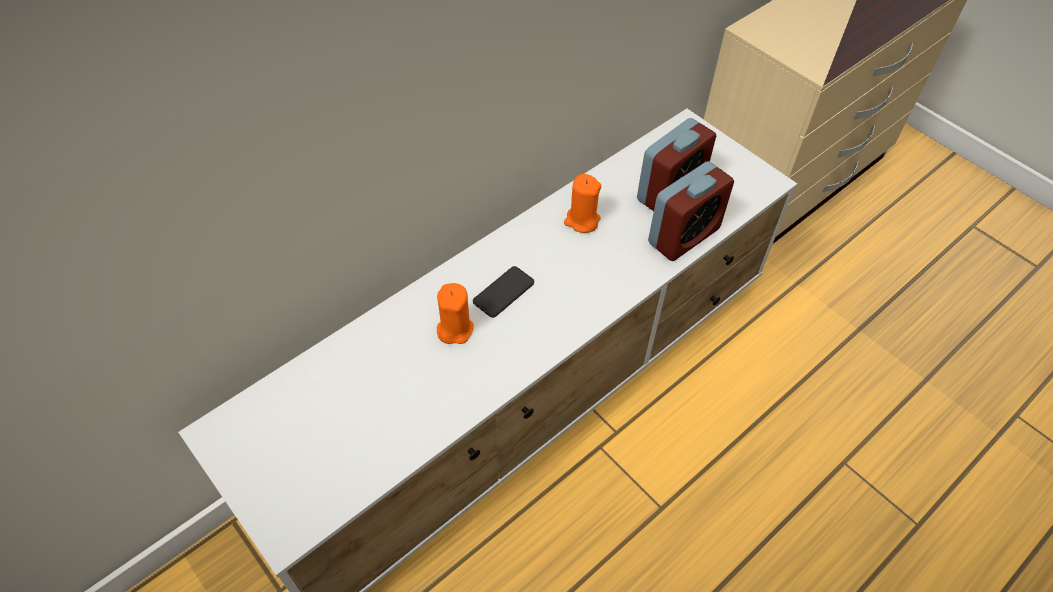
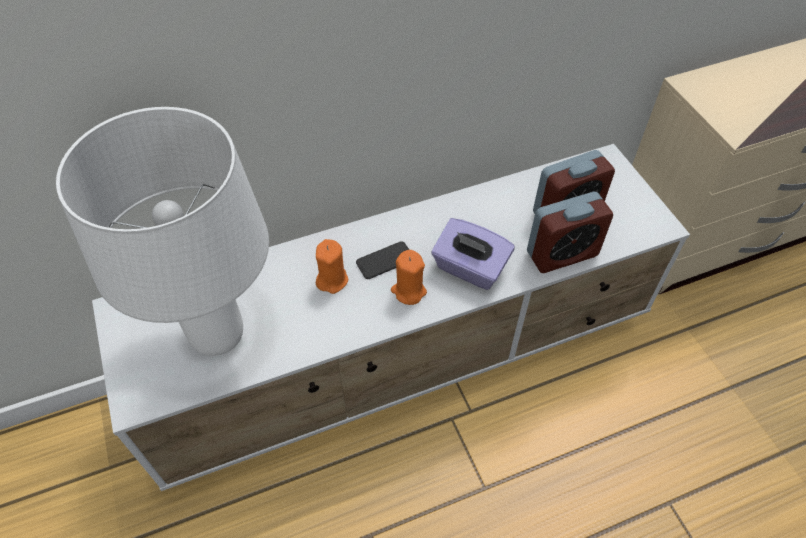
camera: 20 degrees right, 0 degrees up
(352, 427) = (218, 335): none -> white table lamp
(582, 221) = (477, 218): orange candle -> orange candle (408, 291)
(597, 276) = (469, 268): none -> purple tissue box

